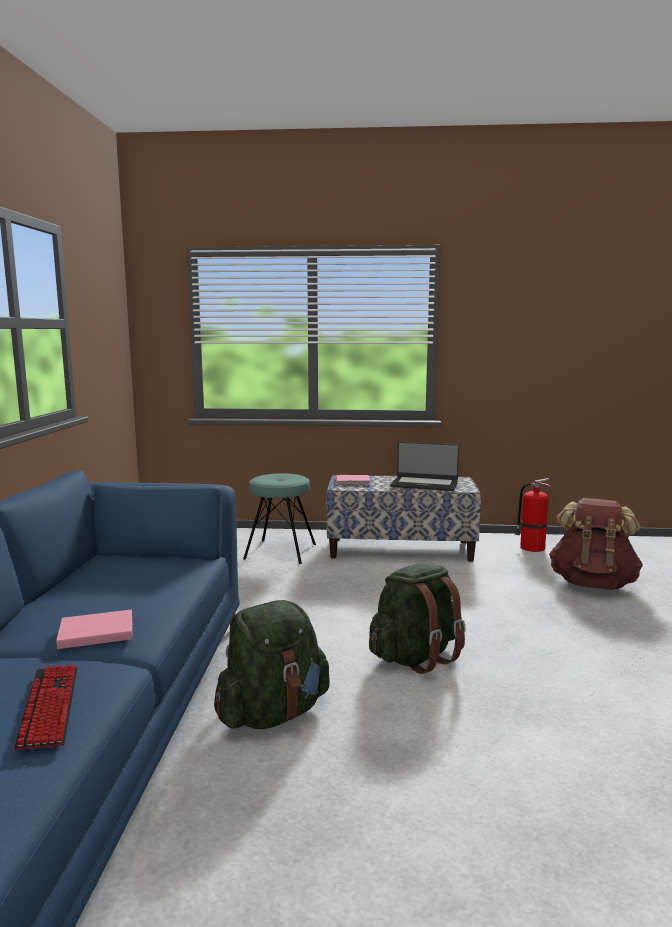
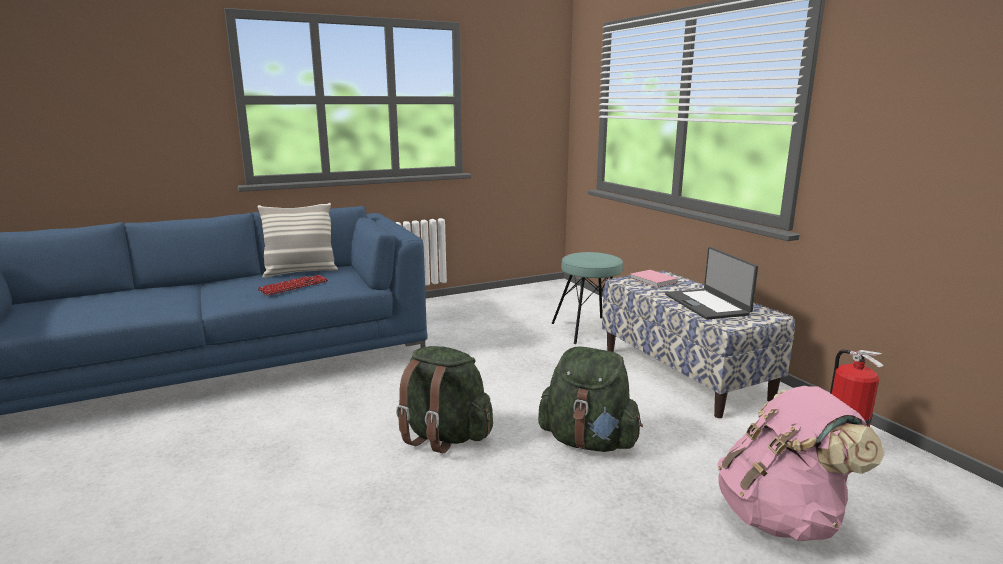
camera: 60 degrees right, 5 degrees up
(49, 707) = (133, 307): keyboard -> keyboard (294, 286)
(78, 580) = (300, 272): none -> pillow
(94, 632) = (225, 293): pink book -> none
(273, 713) = (315, 404): green backpack -> green backpack (588, 441)
(592, 584) = (782, 517): brown backpack -> pink backpack

